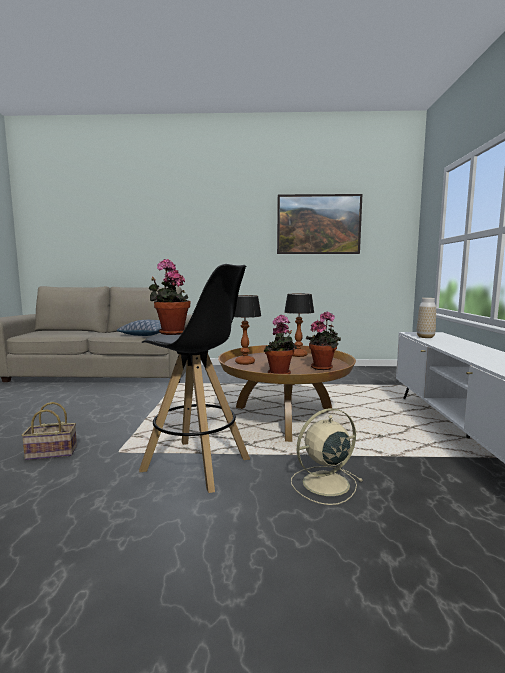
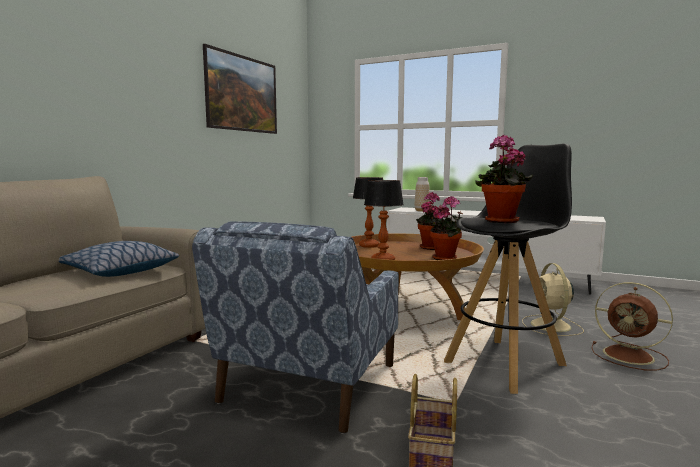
camera: 65 degrees left, 0 degrees up
(130, 414) = (308, 385): none -> blue armchair
(267, 535) = (630, 356): none -> brown fan

